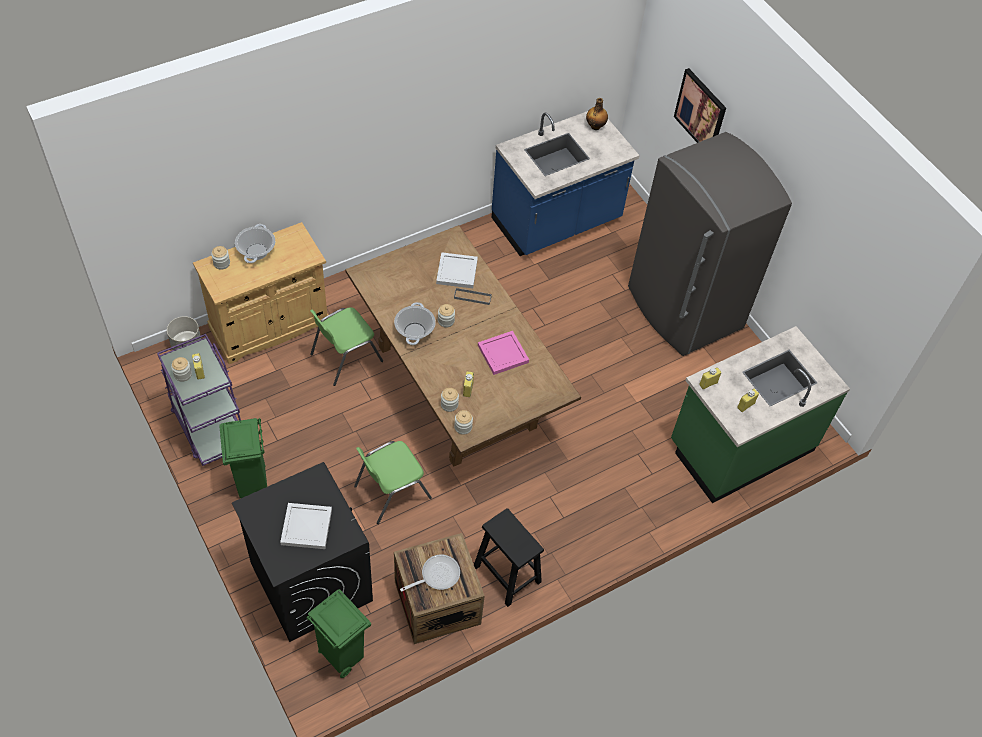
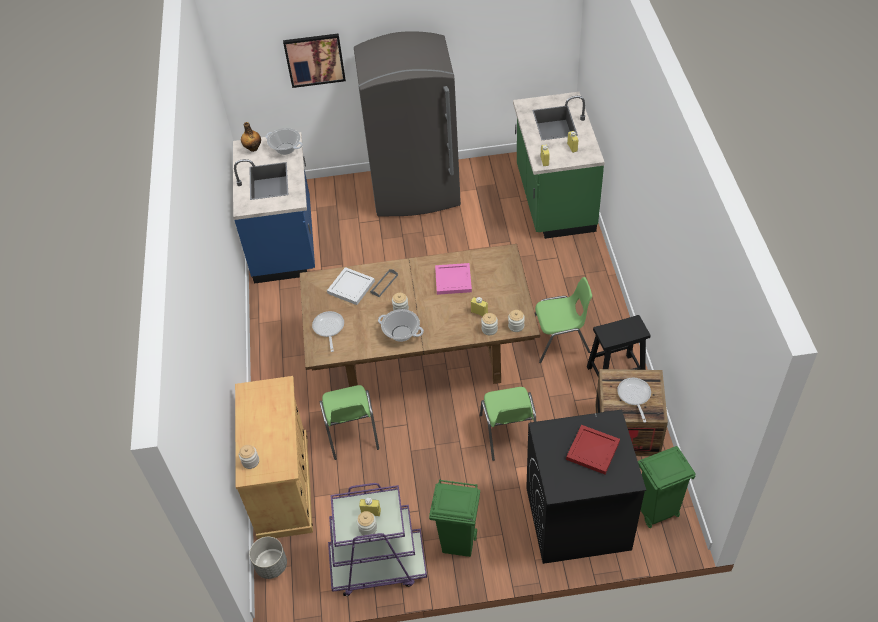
camera: 60 degrees left, 5 degrees down
(257, 251) = (252, 428): cooking pot -> cooking pot (285, 148)
(305, 527) = (593, 451): white tray -> red tray
(397, 271) = (328, 329): none -> frying pan
(531, 507) = (560, 341): none -> green chair

